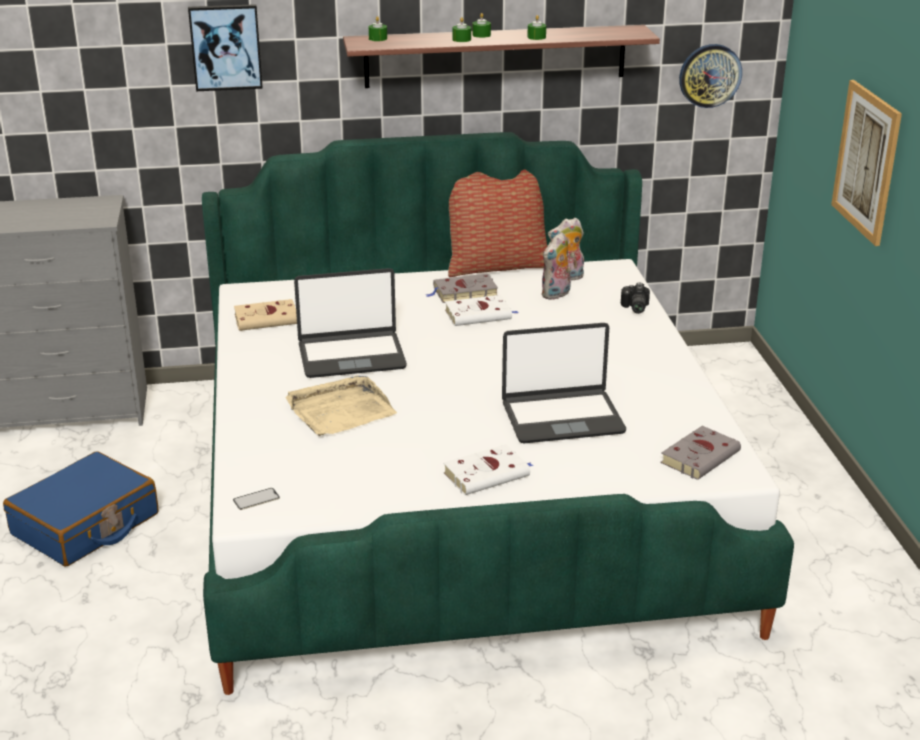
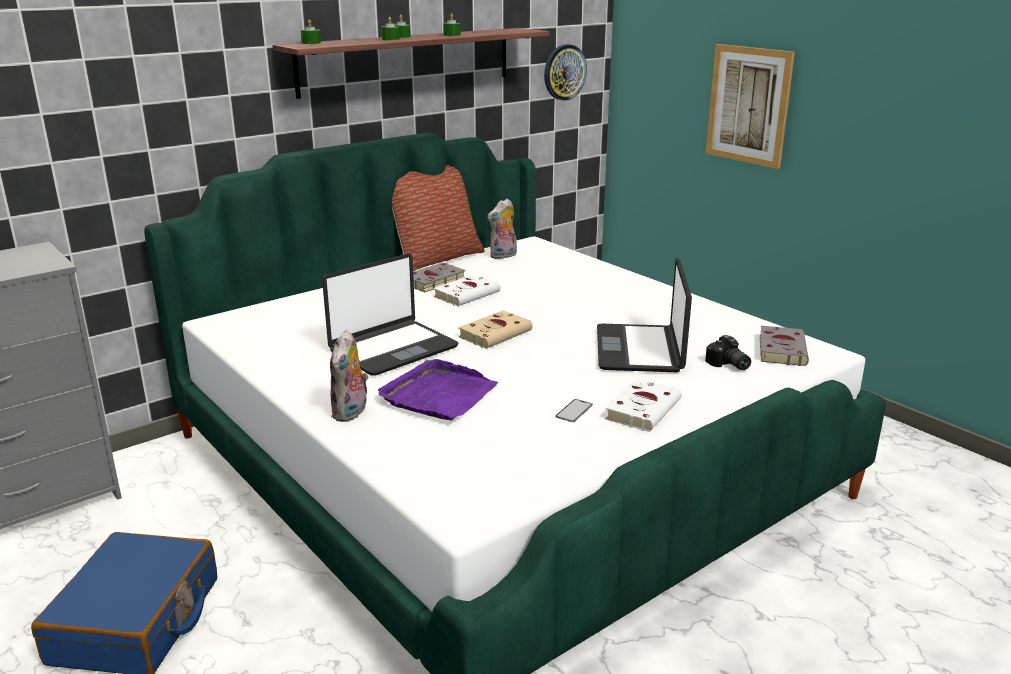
camera: 30 degrees left, 5 degrees down
(226, 47) = (153, 60): picture -> none
(256, 499) = (456, 498): phone -> phone (574, 411)
(268, 319) = (271, 339): beige book -> beige book (496, 333)
(339, 410) = (439, 395): beige tray -> purple tray
(556, 295) = (511, 268): plush toy -> plush toy (351, 413)
(562, 417) = (640, 350): laptop -> laptop turned 135 degrees clockwise
(634, 308) = (583, 265): camera -> camera (728, 365)

